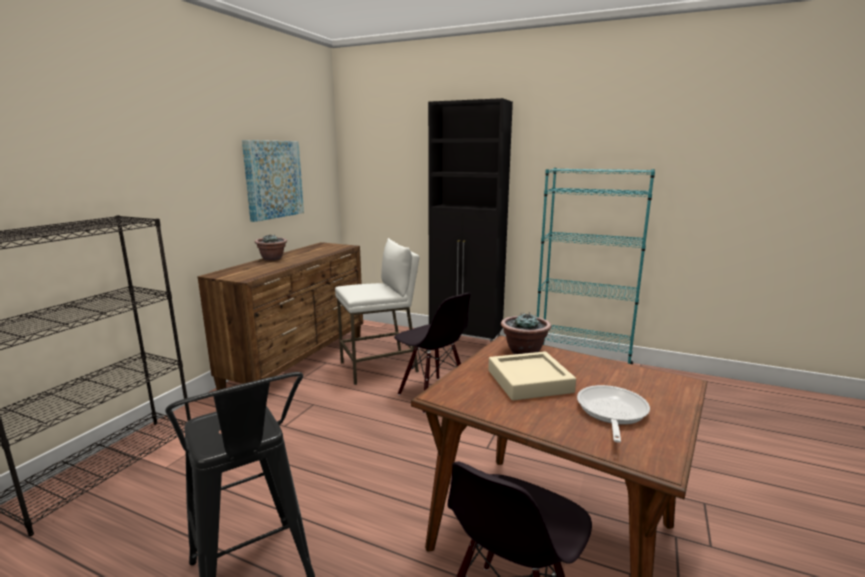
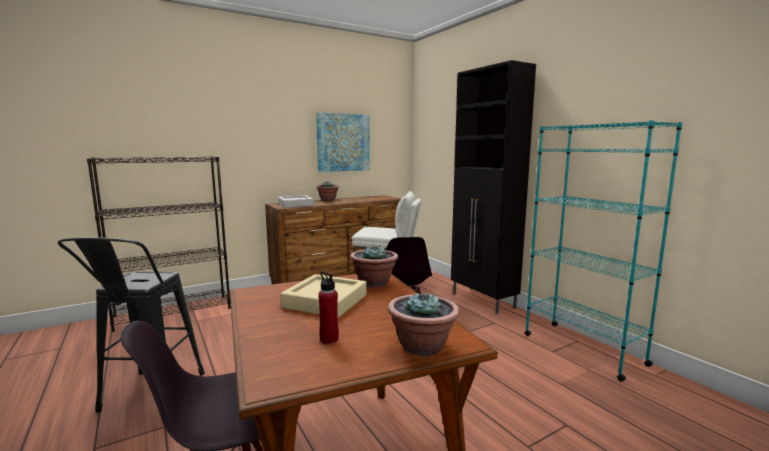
camera: 35 degrees right, 5 degrees down
(249, 272) = (295, 204): none -> grey tray
(611, 413) = (329, 339): frying pan -> red bottle
(673, 394) = (422, 347): none -> potted plant

